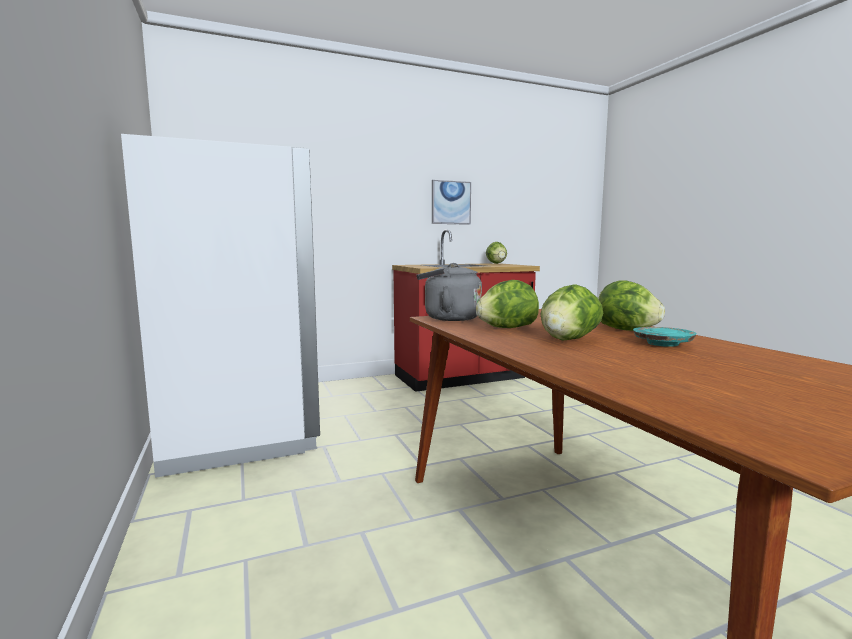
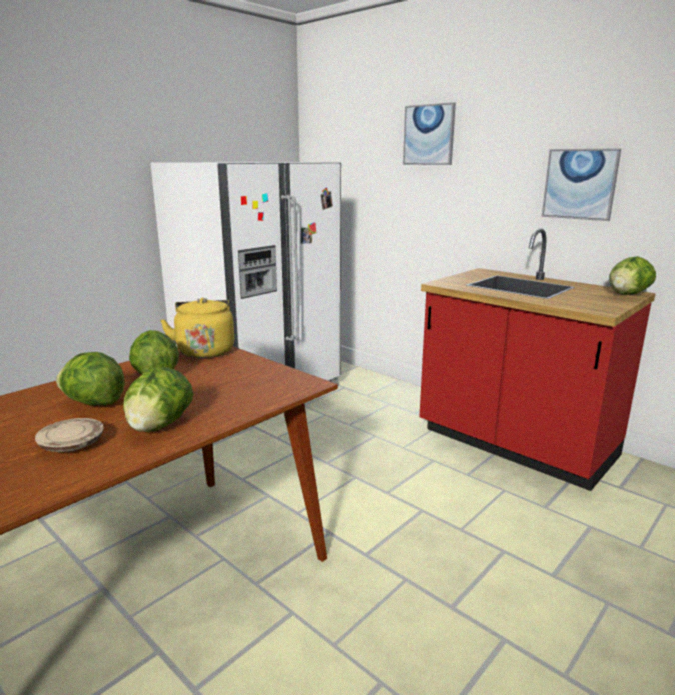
camera: 65 degrees right, 10 degrees up
(335, 162) = (429, 135): none -> picture
(448, 318) = (205, 350): grey kettle -> yellow kettle
(662, 344) = (72, 444): turquoise plate -> beige plate

